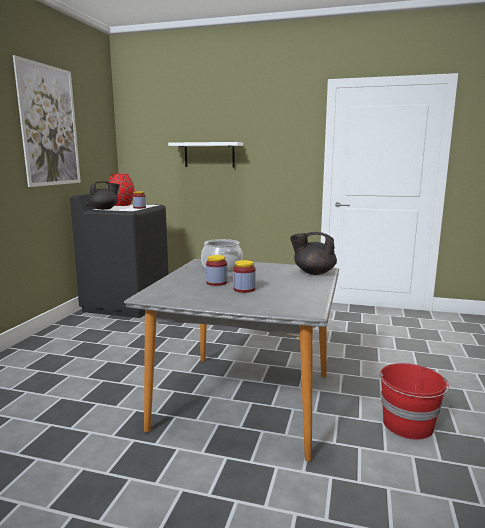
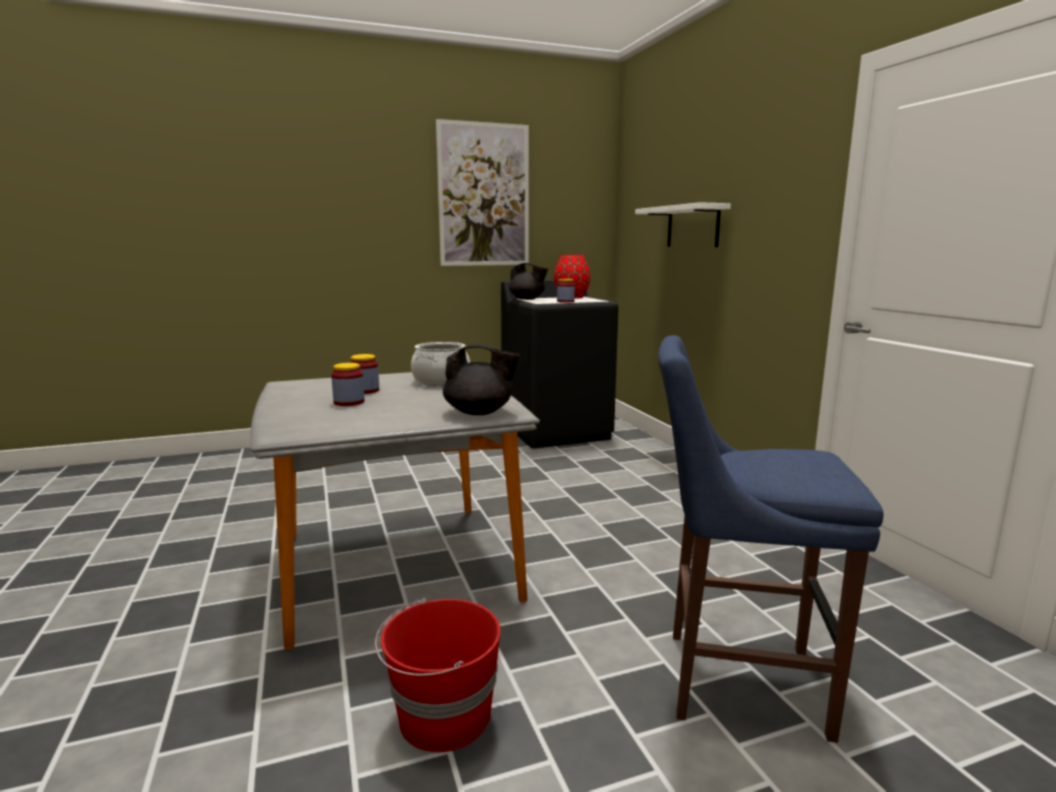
camera: 55 degrees right, 0 degrees up
(313, 272) = (480, 412): black teapot -> black teapot turned 120 degrees clockwise
(418, 356) = (734, 679): none -> blue stool

